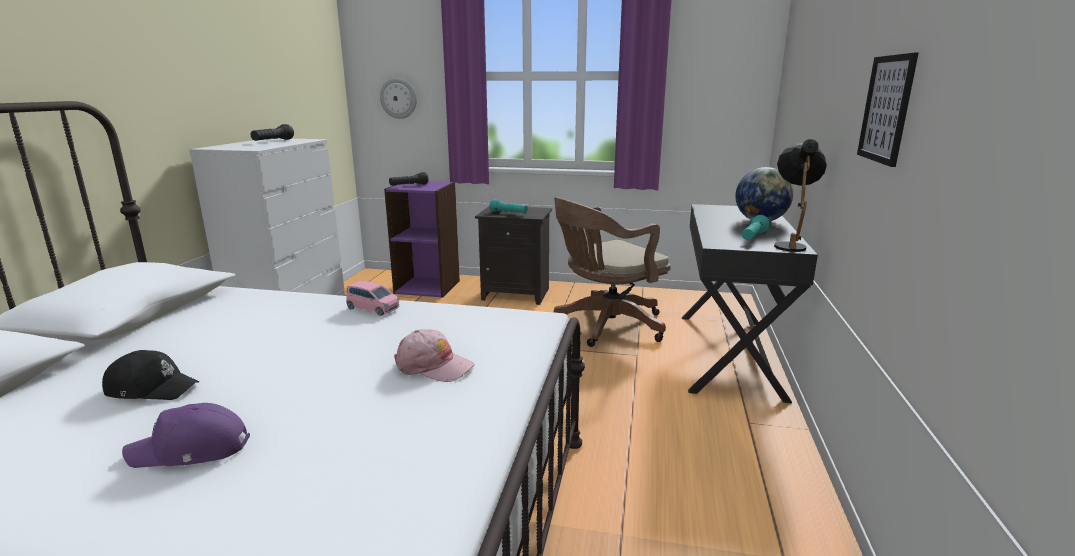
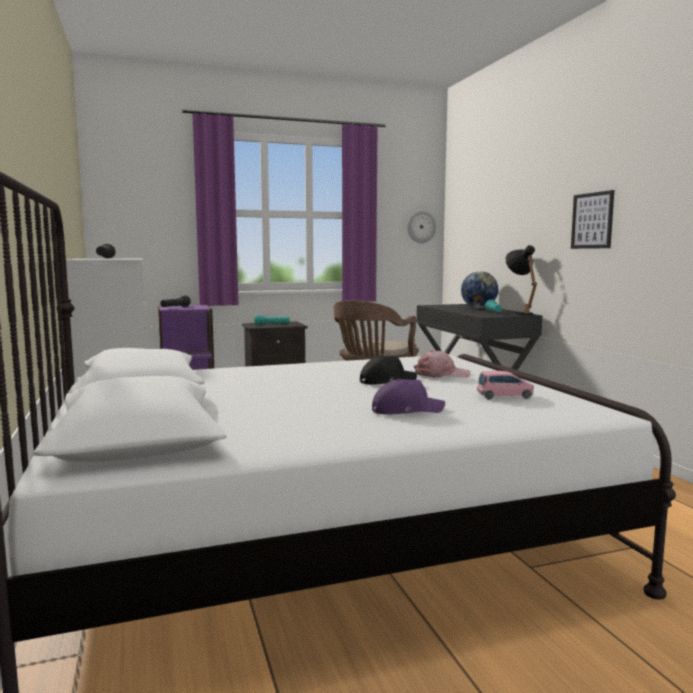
camera: 30 degrees left, 10 degrees down
(152, 388) = (298, 402): black cap -> black cap (387, 381)
(191, 450) = (406, 410): purple cap -> purple cap turned 150 degrees counterclockwise
(373, 308) = (331, 364): pink toy car -> pink toy car (505, 396)
(398, 98) = (143, 231): wall clock -> wall clock (421, 227)

